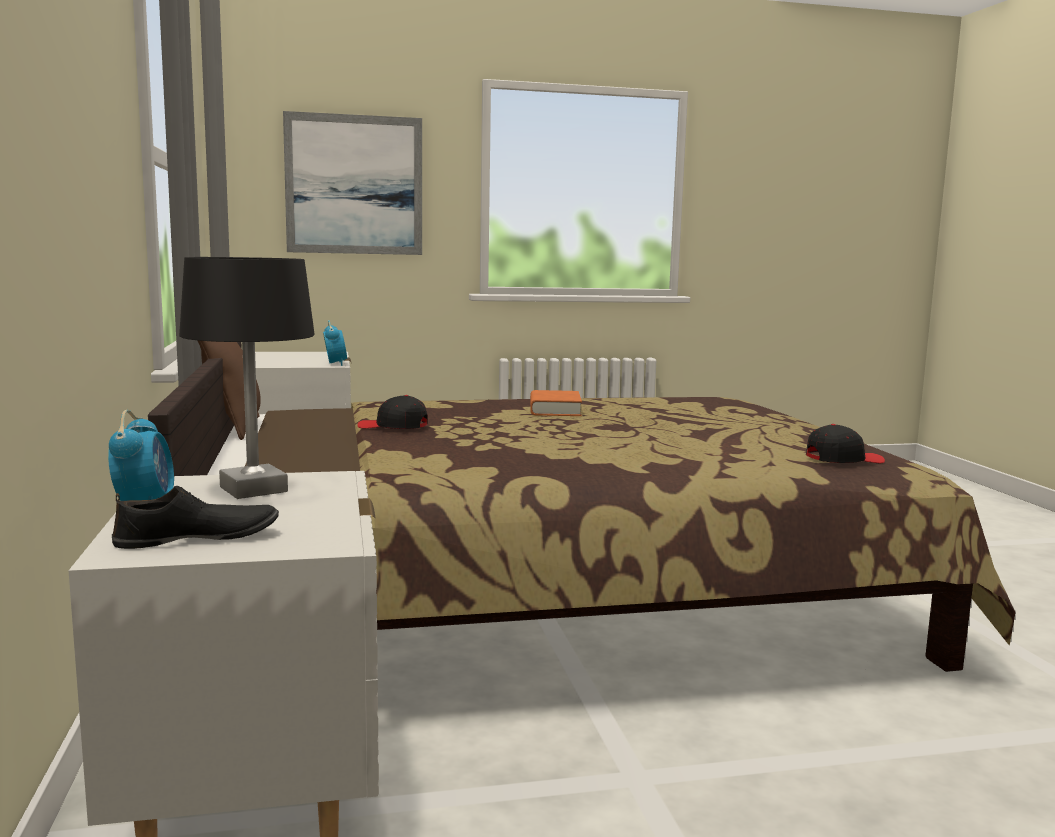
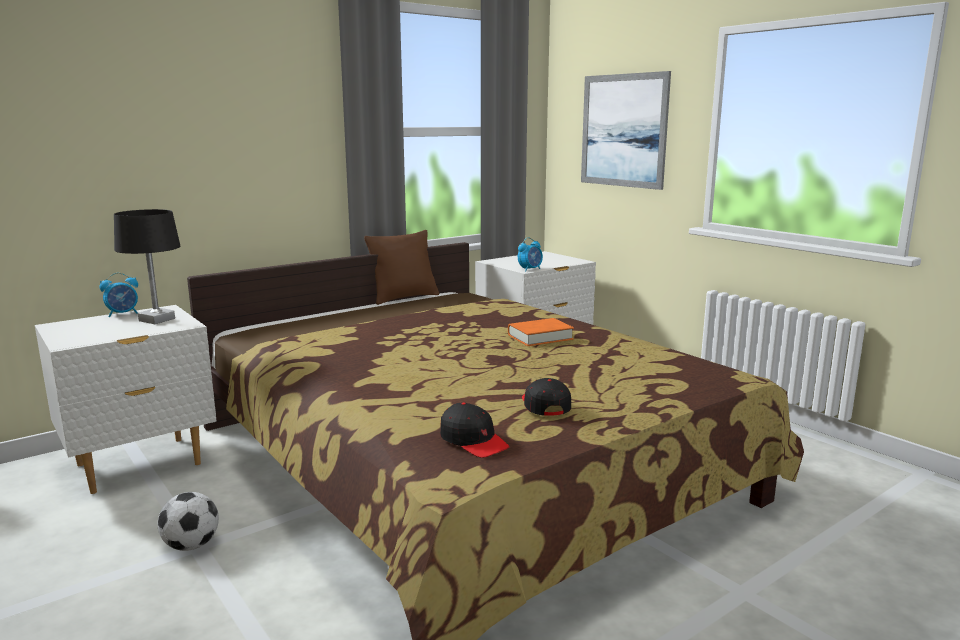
camera: 65 degrees right, 5 degrees up
(198, 538) = (74, 328): black shoe -> none
(393, 427) = (417, 317): black cap -> black cap (544, 405)
(629, 782) = (191, 545): none -> football

